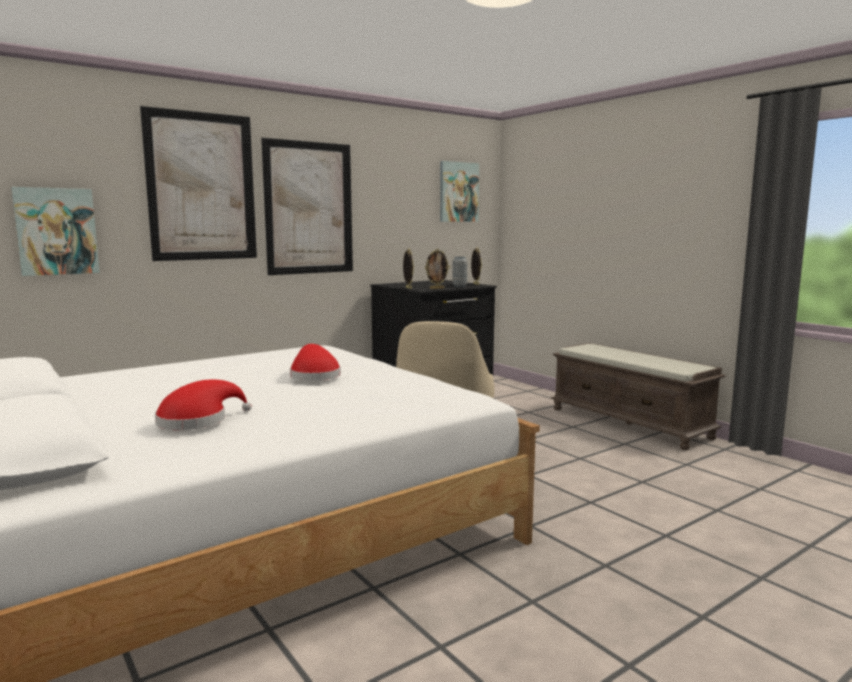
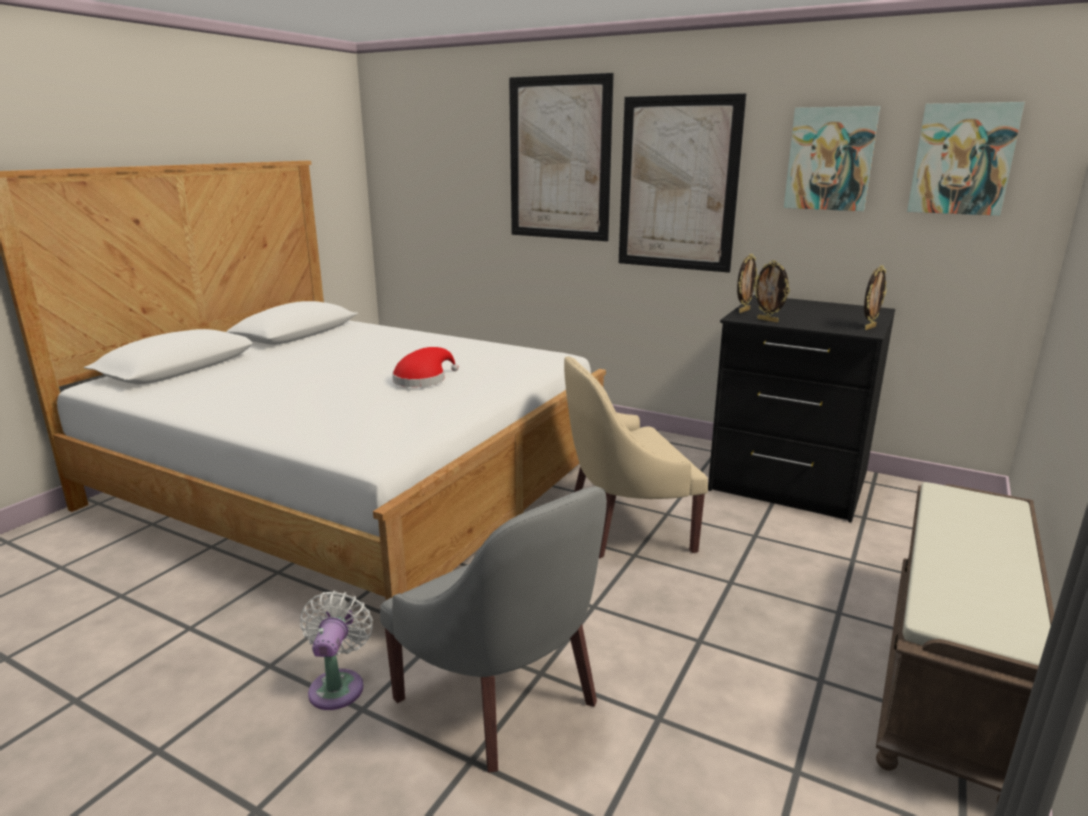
camera: 65 degrees right, 10 degrees up
(56, 231) = (447, 201): picture -> picture (830, 159)
(197, 421) = (254, 380): red hat -> none
(459, 286) = (825, 324): grey vase -> none
(573, 572) = (338, 685): none -> white fan
(610, 516) = (505, 698): none -> grey armchair

